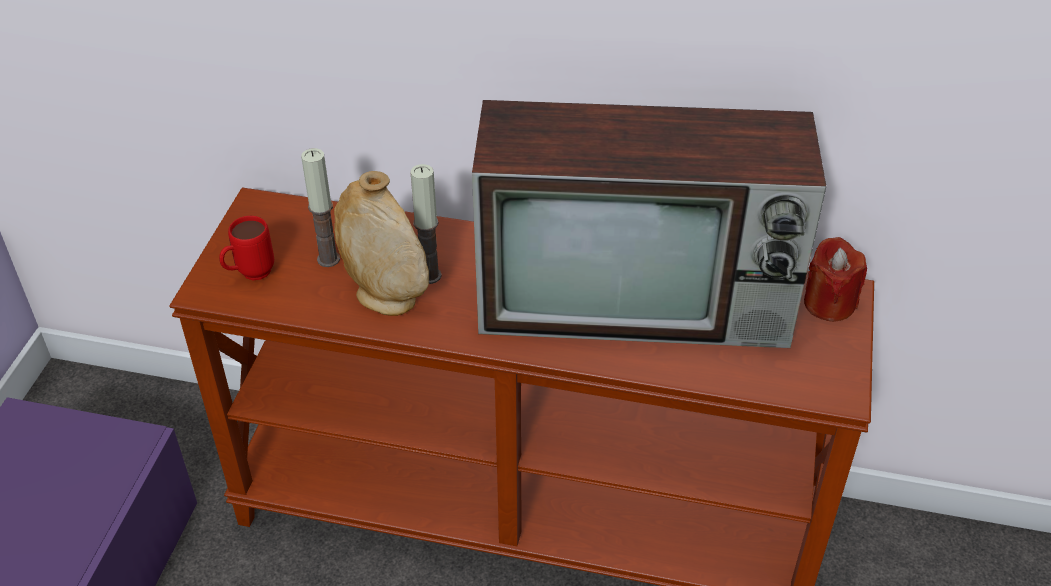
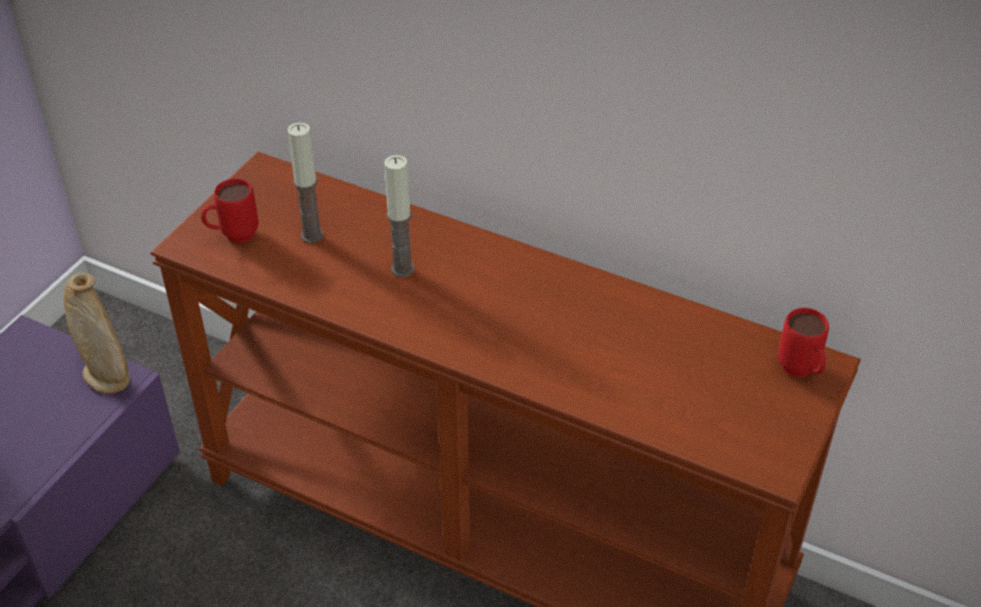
camera: 15 degrees right, 0 degrees up
(386, 299) = (352, 284): beige vase -> beige vase (106, 377)
(639, 301) = (602, 333): television -> none
(829, 303) = (800, 373): red candle -> red mug

